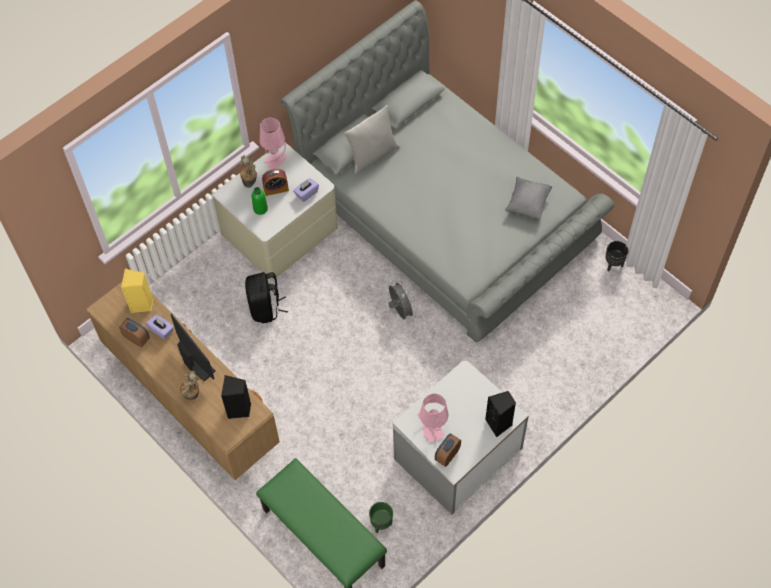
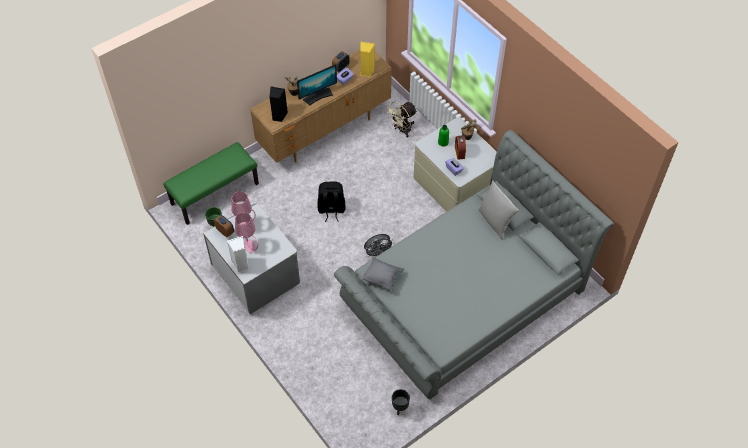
camera: 95 degrees right, 5 degrees down
(185, 303) = (402, 130): none -> beige fan
(265, 308) = (391, 174): black backpack -> black backpack (331, 209)
(276, 160) = (486, 153): pink table lamp -> pink table lamp (249, 246)
(499, 424) = (241, 265): black speaker -> white speaker
(528, 204) = (438, 321): grey pillow -> grey pillow (382, 278)

